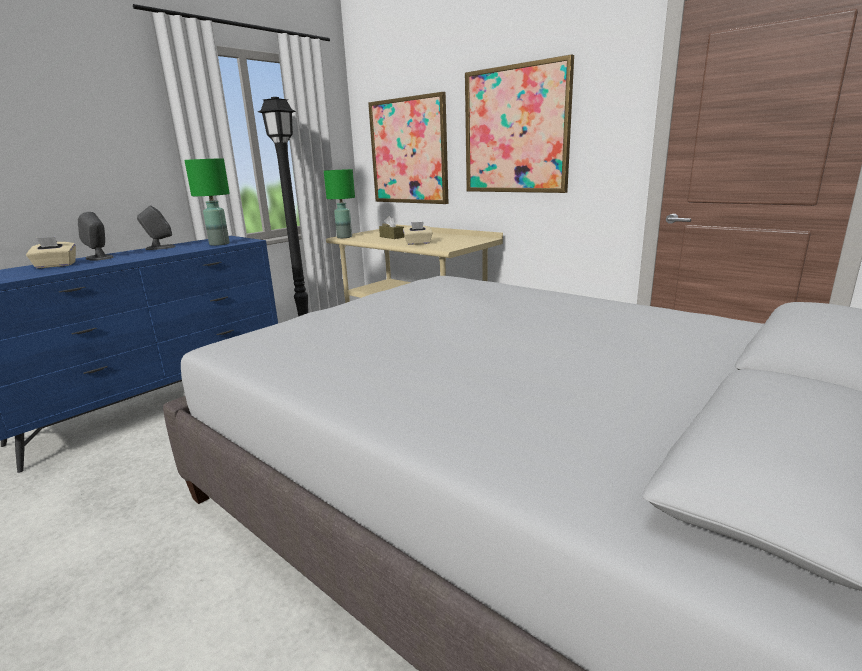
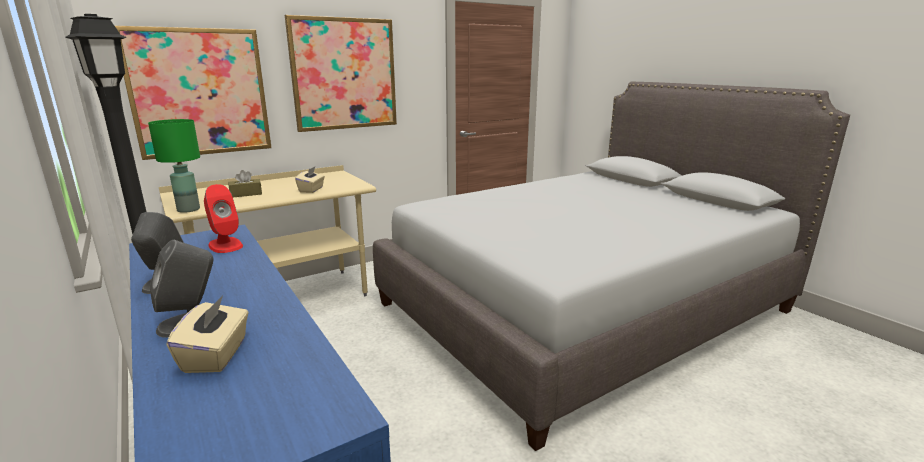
camera: 75 degrees left, 0 degrees up
(220, 244) = (225, 245): green table lamp -> red speaker

